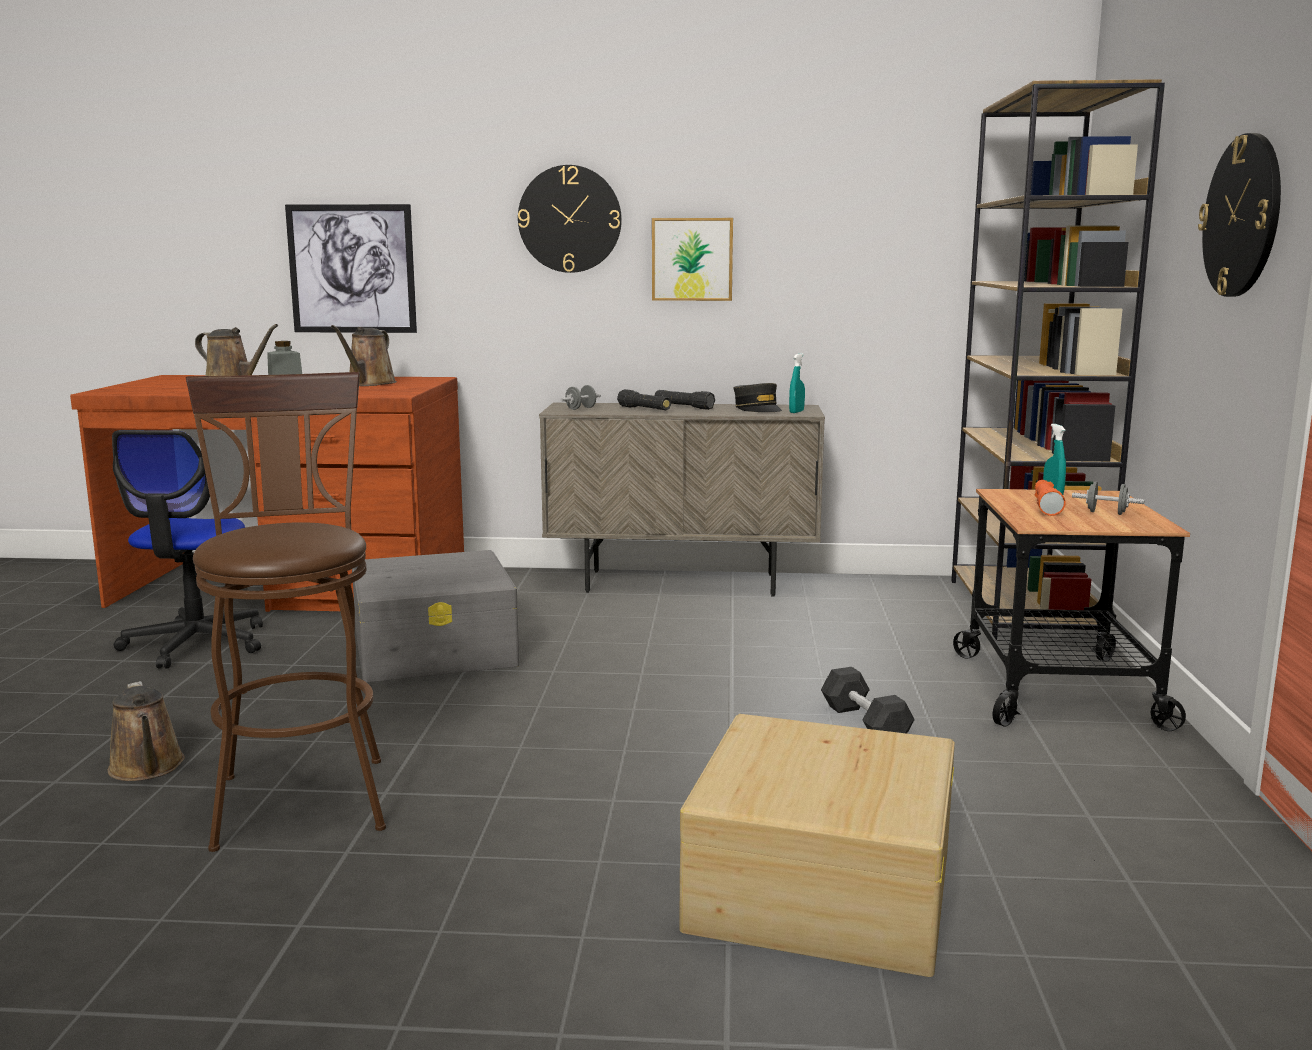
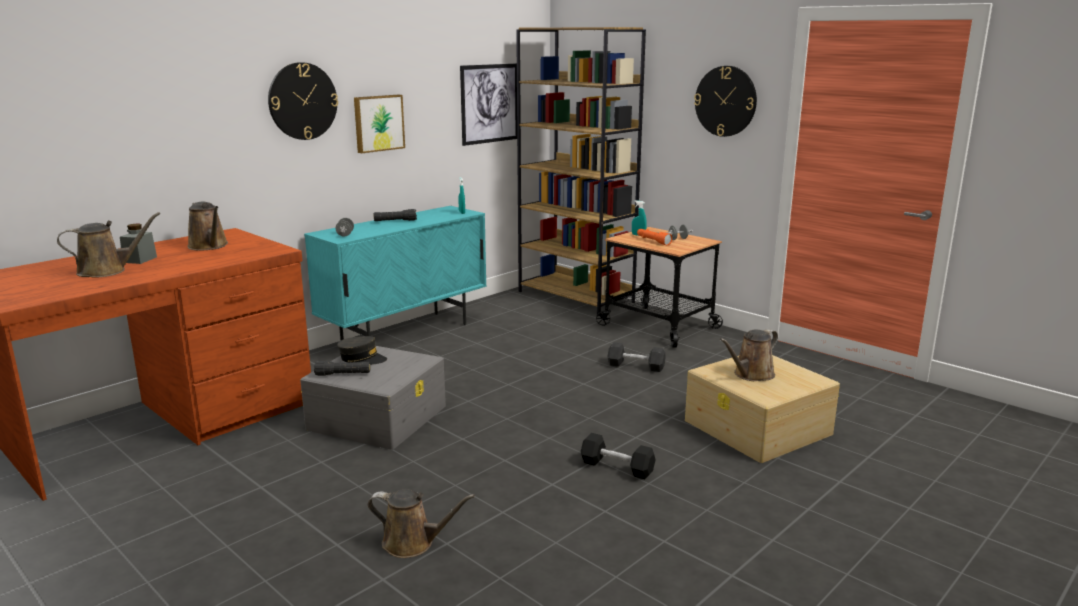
camera: 50 degrees left, 5 degrees up
(195, 644) = (214, 483): office chair -> none
(301, 793) = (521, 505): brown stool -> none
(352, 269) = (140, 154): picture -> picture (490, 103)
(492, 818) = (617, 467): none -> black dumbbell
(644, 409) = (382, 227): black flashlight -> black flashlight (343, 374)
(682, 583) = (405, 333): beige cabinet -> turquoise cabinet
(758, 409) = (436, 214): grey cap -> grey cap (362, 358)
(806, 760) = (751, 375): none -> brown watering can

